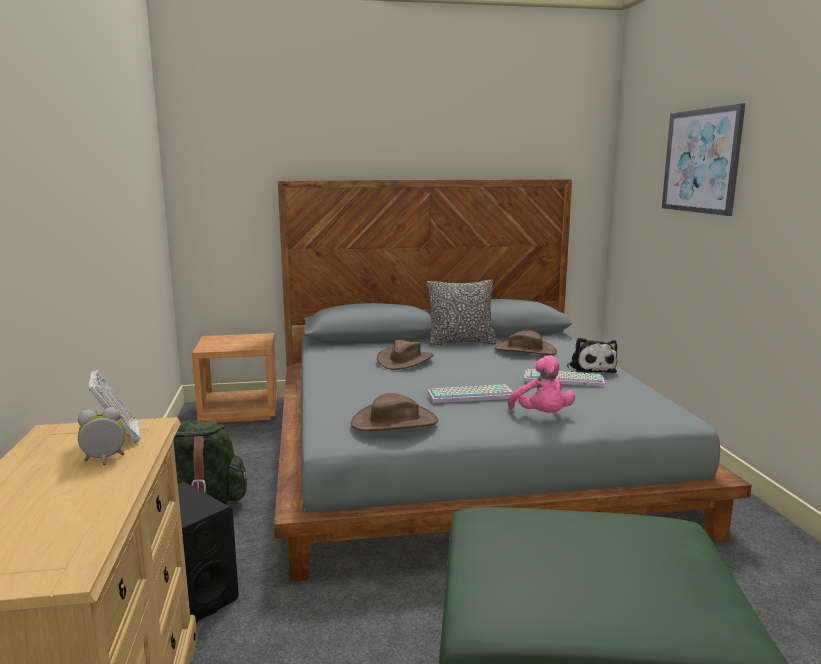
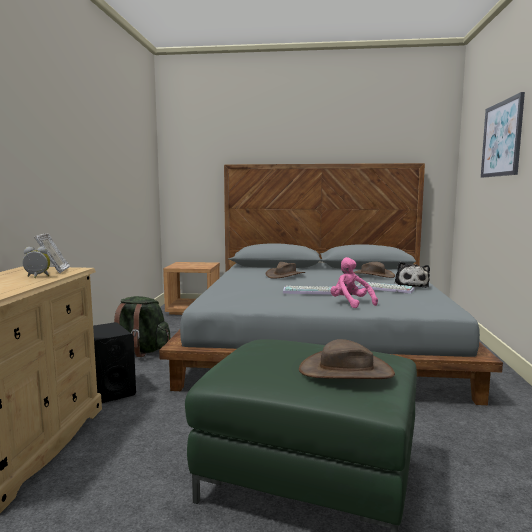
camera: 15 degrees right, 5 degrees down
(394, 422) = (247, 298): brown hat -> brown hat (346, 371)
(461, 342) = (332, 270): pillow -> none
(542, 416) = (350, 303): pink plush toy -> pink plush toy turned 150 degrees clockwise

